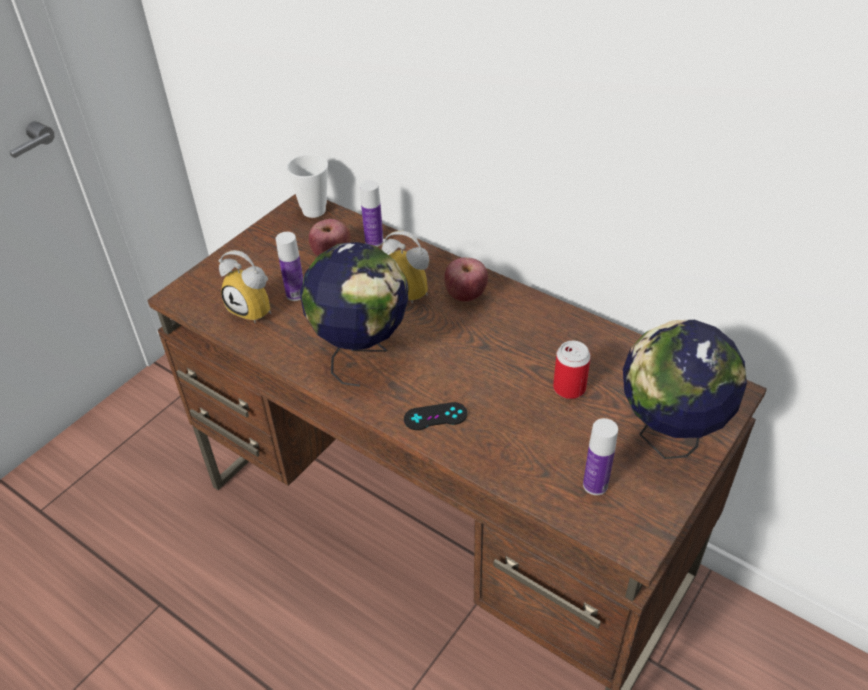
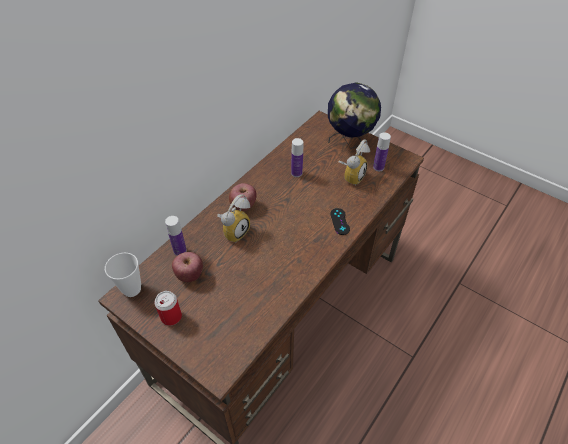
camera: 90 degrees left, 5 degrees up
(256, 309) = (241, 317): alarm clock -> alarm clock (351, 176)
(295, 294) = (229, 294): bottle -> bottle (296, 173)
(361, 354) = (290, 255): globe -> none
(569, 388) = (319, 170): can -> can (171, 317)

